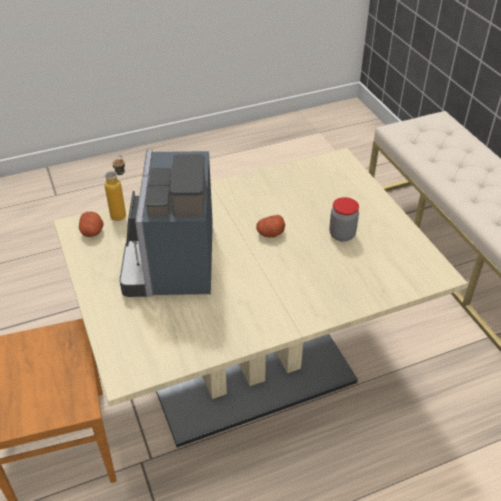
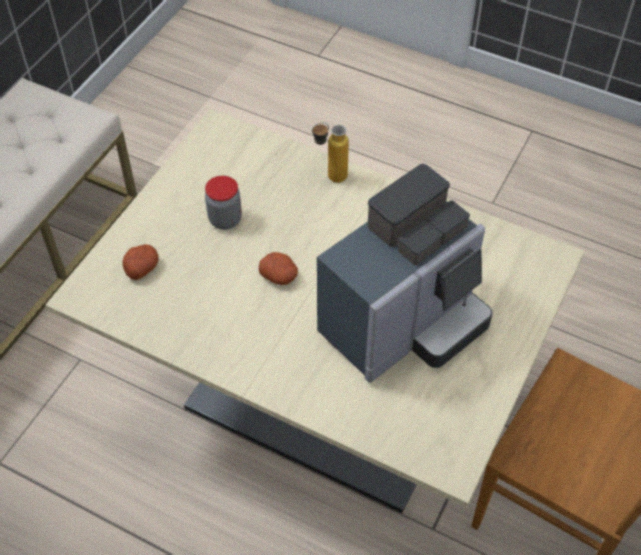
camera: 130 degrees left, 10 degrees up
(92, 232) = (441, 440): potato -> potato (142, 268)
(121, 212) = (383, 440): bottle -> bottle (329, 178)

